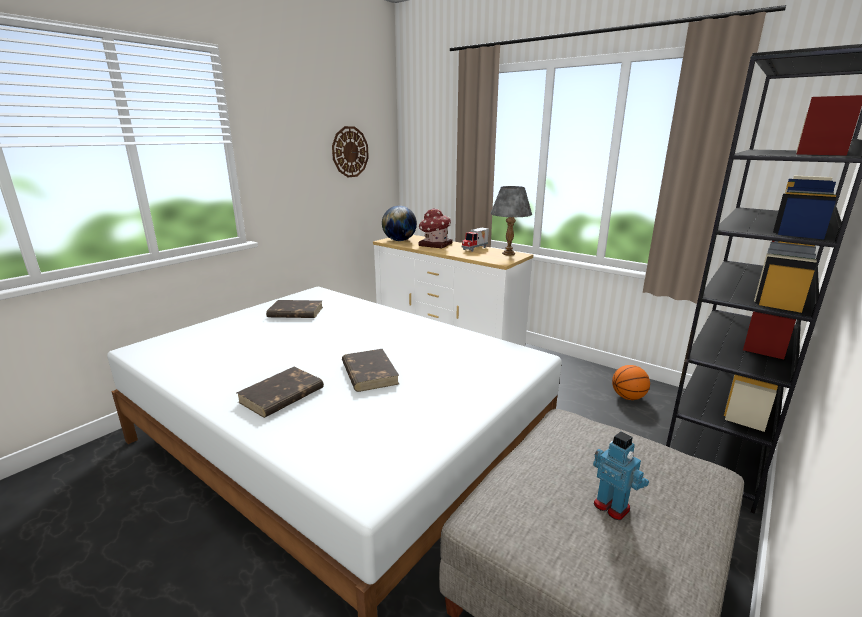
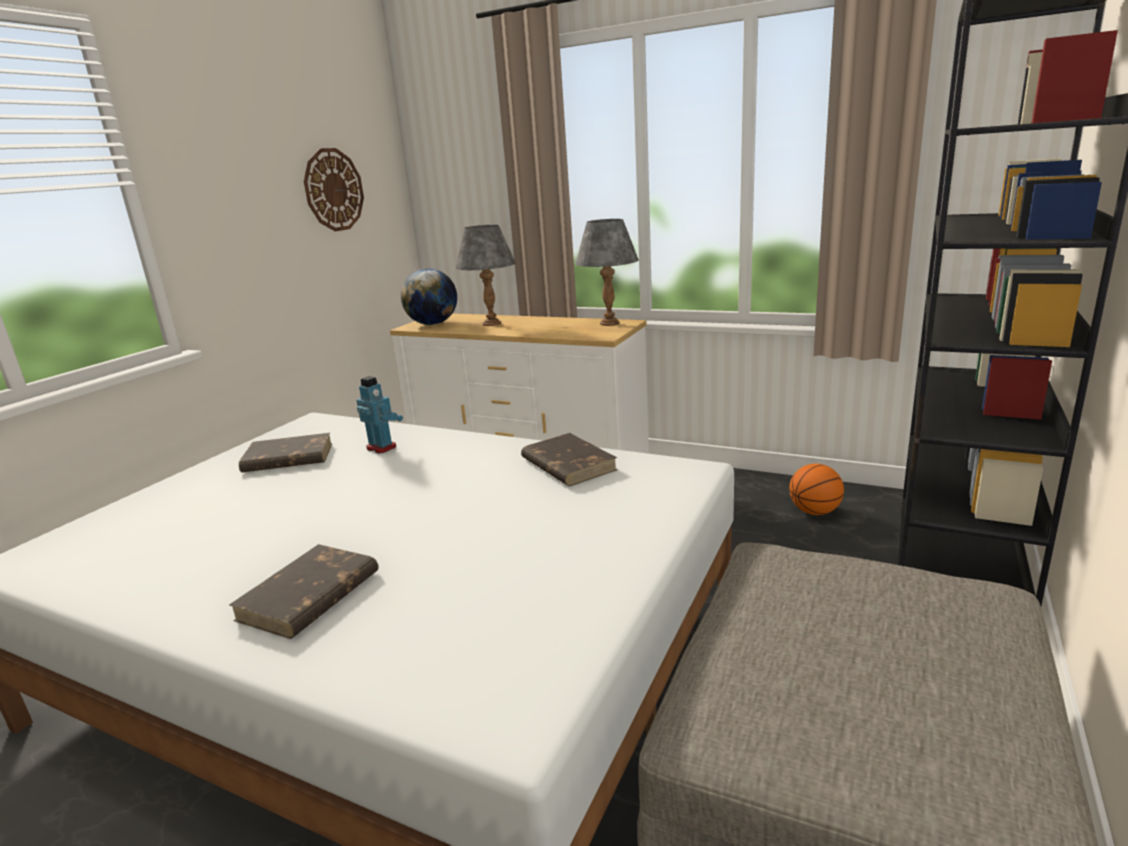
camera: 10 degrees left, 0 degrees up
(369, 373) = (447, 534): brown book -> brown book (567, 464)
(435, 245) = (491, 324): toy house -> grey table lamp
(475, 248) = (557, 322): toy truck -> none
(612, 506) = (884, 672): toy robot -> toy robot (382, 447)

